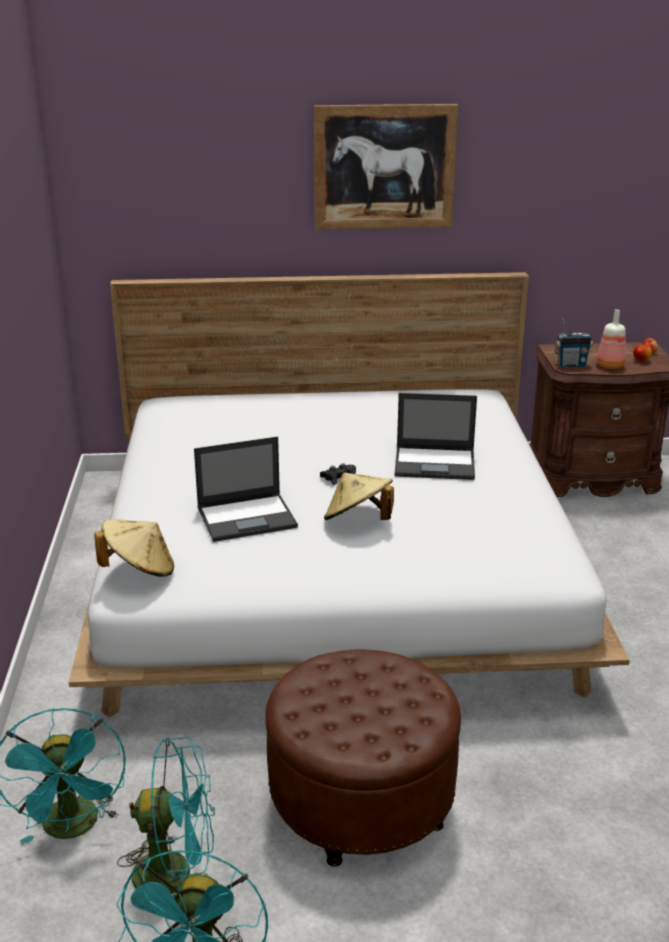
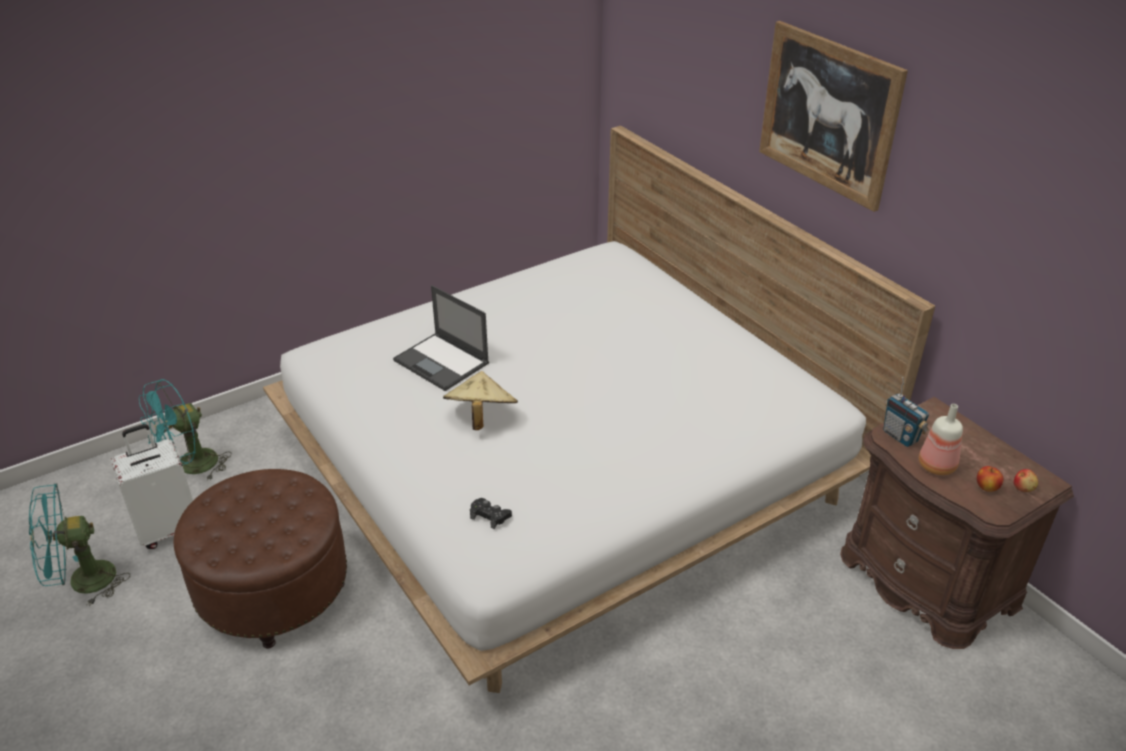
camera: 60 degrees right, 10 degrees up
(139, 570) = (334, 346): beige hat -> none
(176, 872) = (169, 529): turquoise fan -> white suitcase
(338, 477) = (548, 381): black game controller -> black game controller (490, 516)
(436, 463) = (626, 426): laptop -> none

